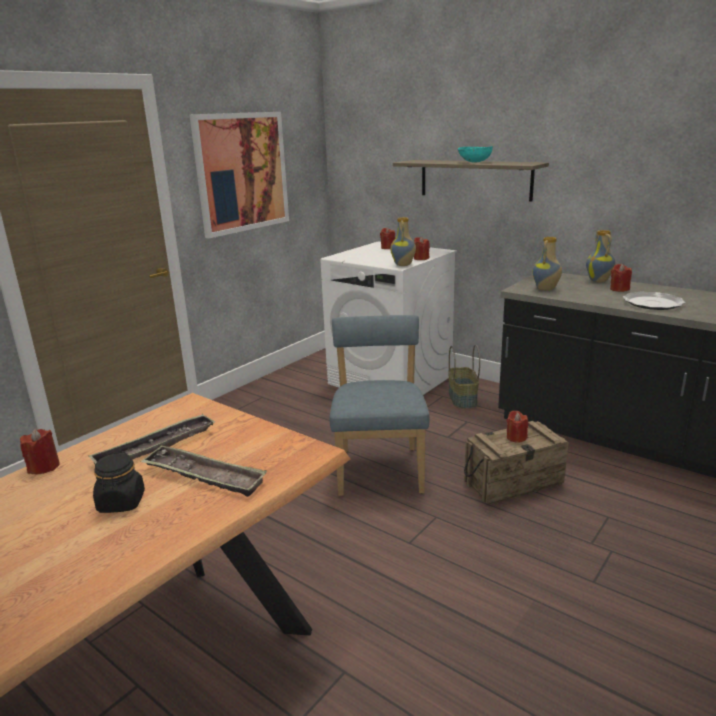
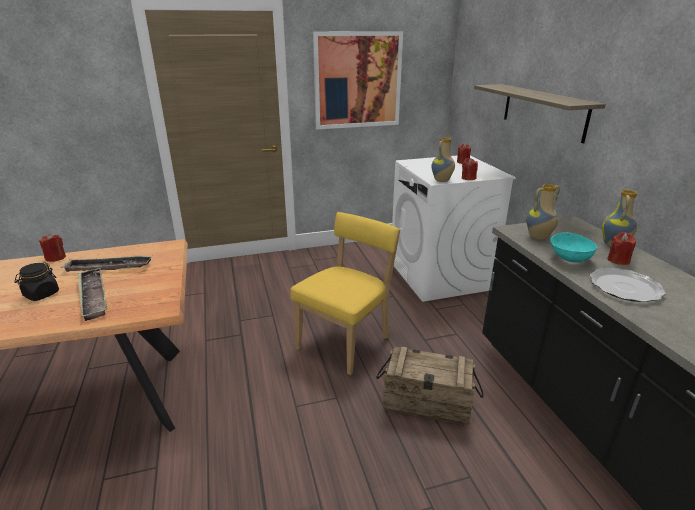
camera: 35 degrees right, 5 degrees up
(380, 468) = (346, 341): blue chair -> yellow chair
(461, 399) = (476, 313): basket -> none
(474, 162) = (535, 94): turquoise bowl -> turquoise bowl (569, 258)
(516, 437) = (431, 365): red candle -> none

